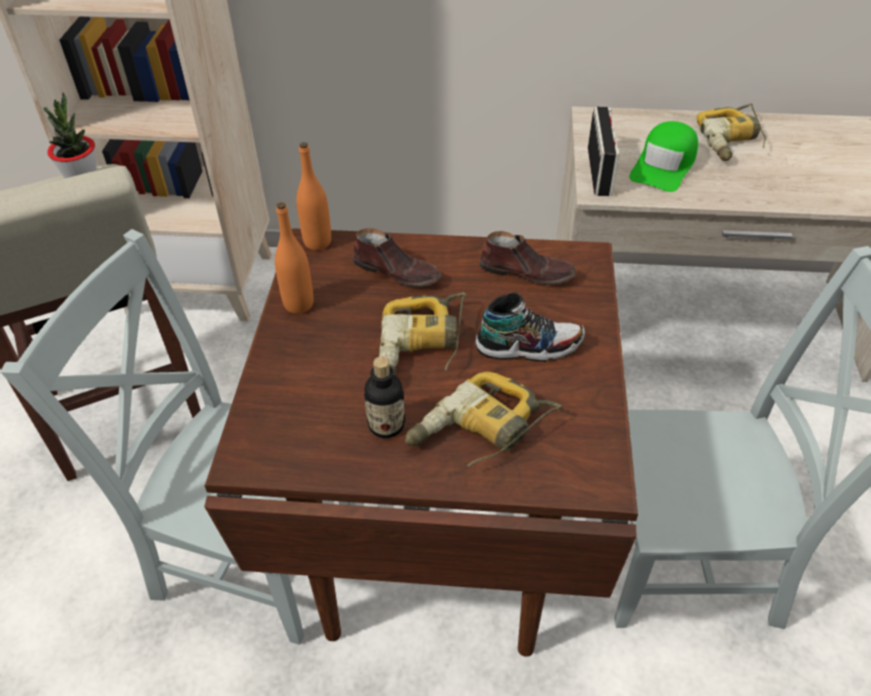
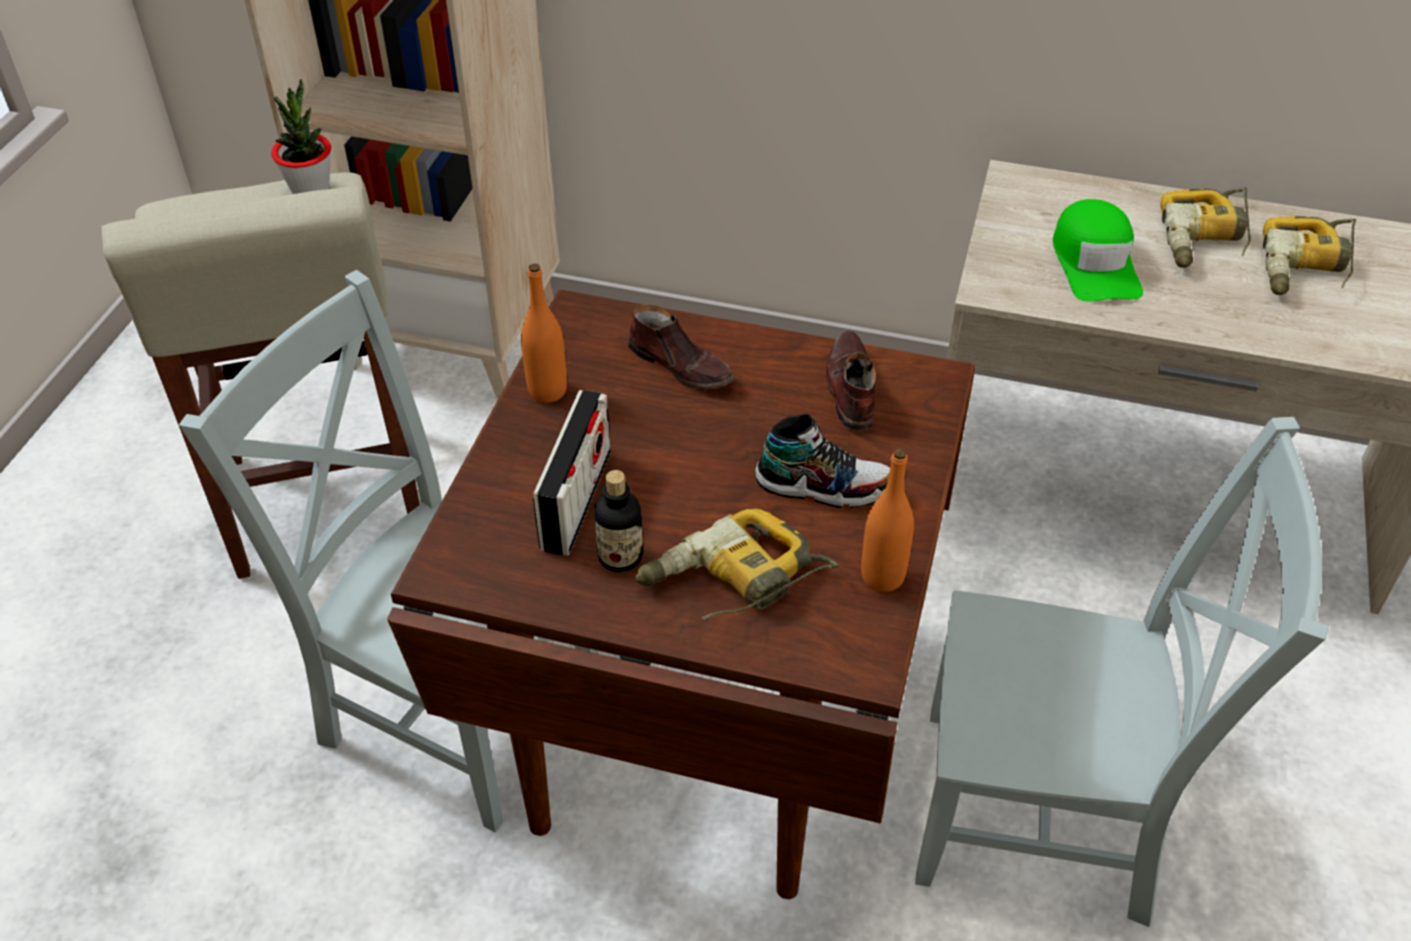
camera: 10 degrees right, 0 degrees up
(317, 242) = (589, 313): orange bottle -> orange bottle (882, 576)
(422, 347) = (688, 467): power drill -> power drill (1306, 268)
(527, 272) = (850, 388): brown shoe -> brown shoe turned 120 degrees counterclockwise
(599, 171) = (1000, 260): radio -> radio (576, 500)
(664, 165) = (1095, 263): green cap -> green cap turned 45 degrees counterclockwise

